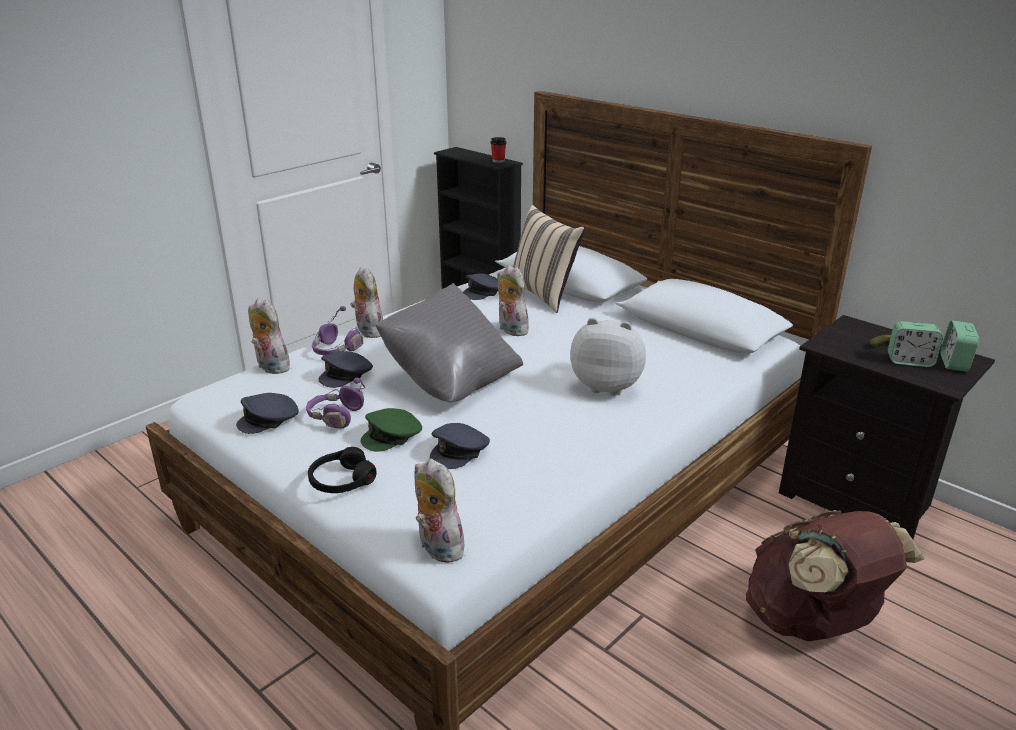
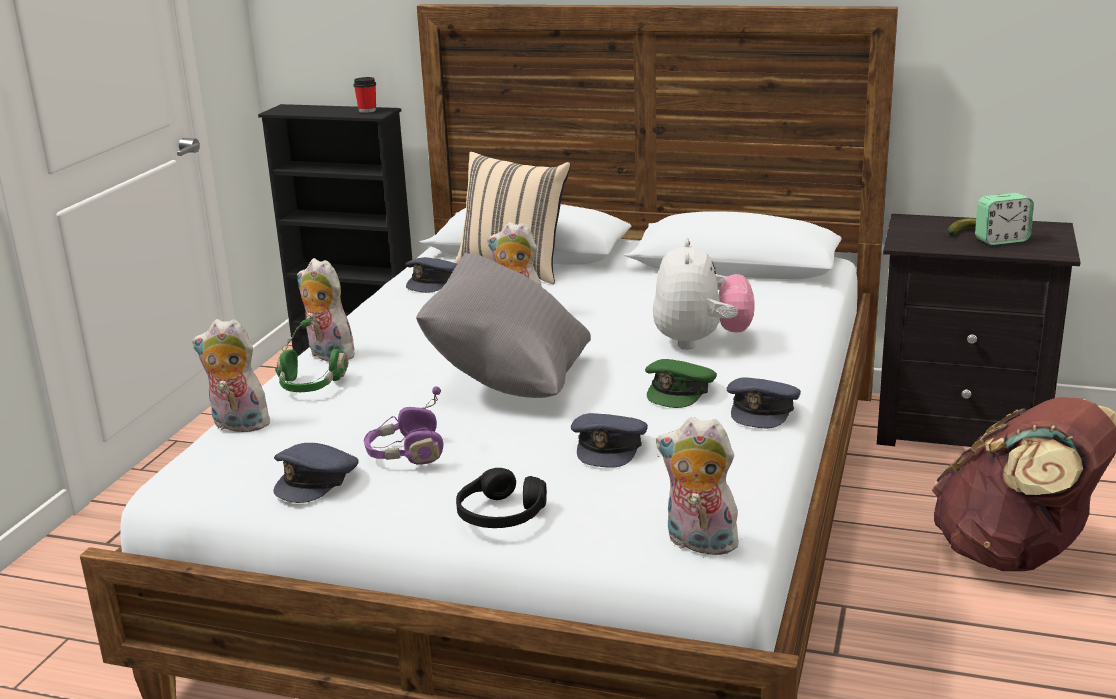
camera: 25 degrees left, 5 degrees down
(335, 350) = (310, 385): purple headphones -> green headphones
(347, 375) = (367, 406): grey cap -> grey cap (762, 409)
(393, 436) = (507, 454): green cap -> green cap (680, 390)
(607, 385) = (701, 342): plush toy -> plush toy turned 105 degrees clockwise
(954, 363) = (1041, 233): alarm clock -> none

